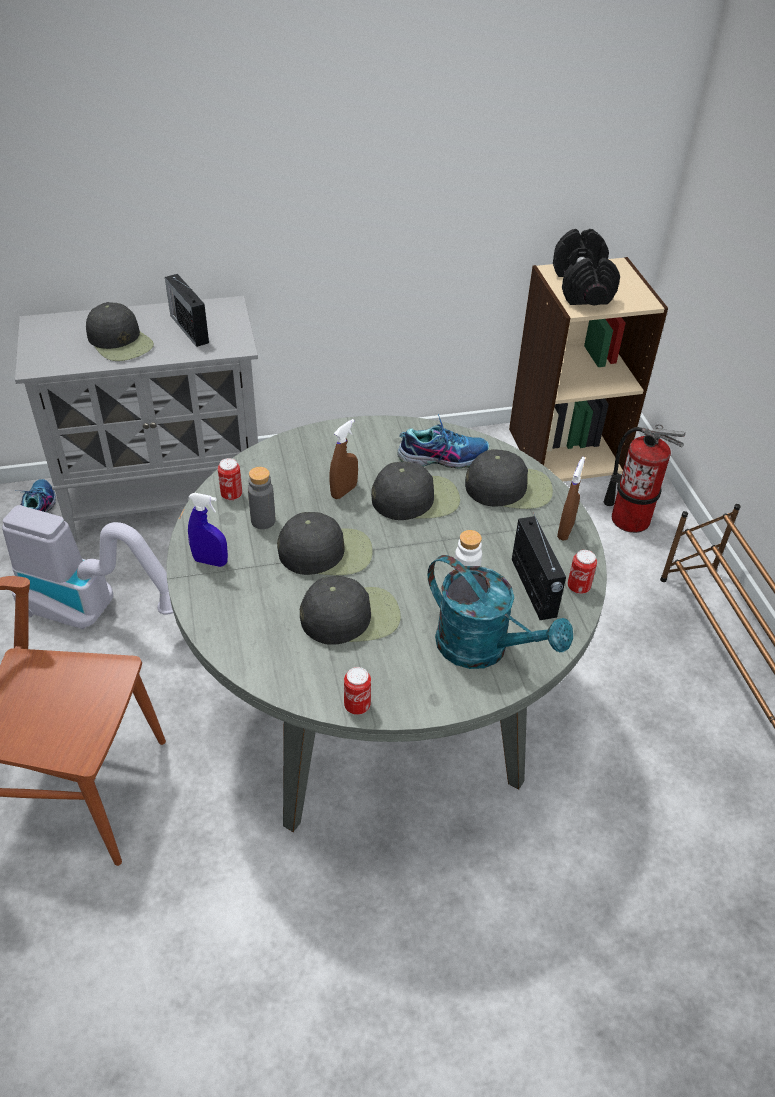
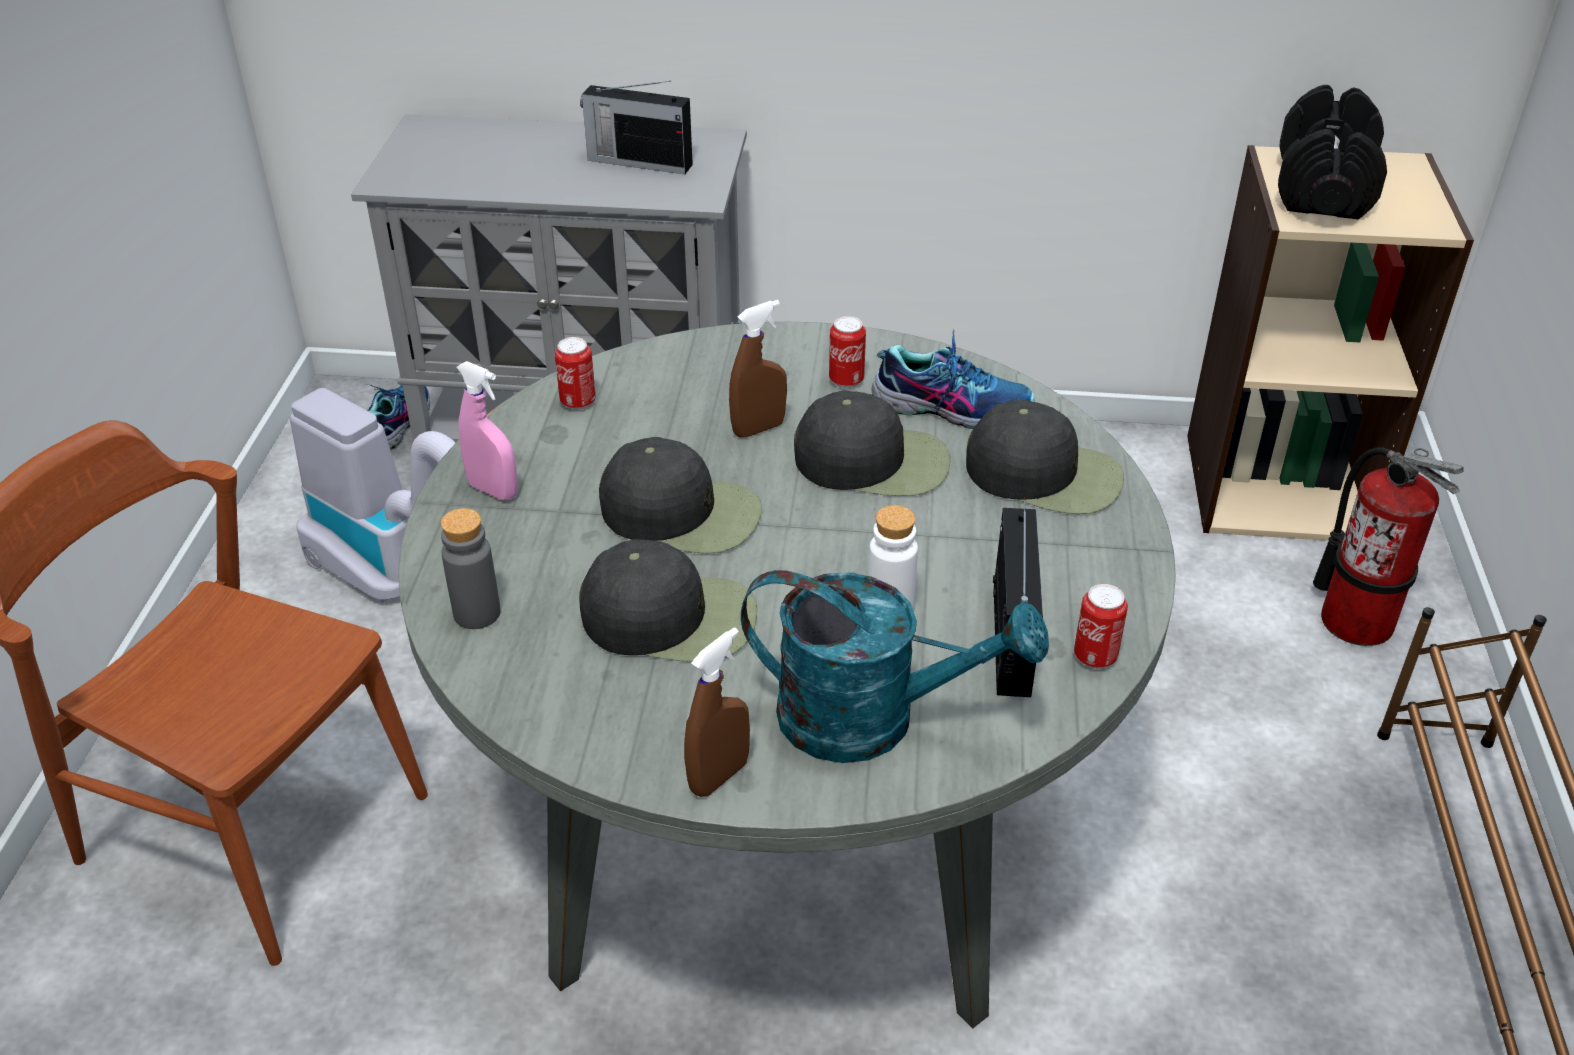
camera: 20 degrees right, 5 degrees down
(120, 342) = (527, 166): black cap -> none
(189, 328) = (638, 162): radio -> radio turned 60 degrees counterclockwise
(210, 561) = (493, 490): blue spray bottle -> pink spray bottle
(263, 521) = (606, 448): grey bottle -> grey bottle (477, 613)
(357, 706) = (607, 759): can -> can (846, 380)
(483, 649) = (871, 719): turquoise watering can -> turquoise watering can turned 45 degrees counterclockwise
(565, 531) = (1115, 561): brown spray bottle -> brown spray bottle (719, 776)

